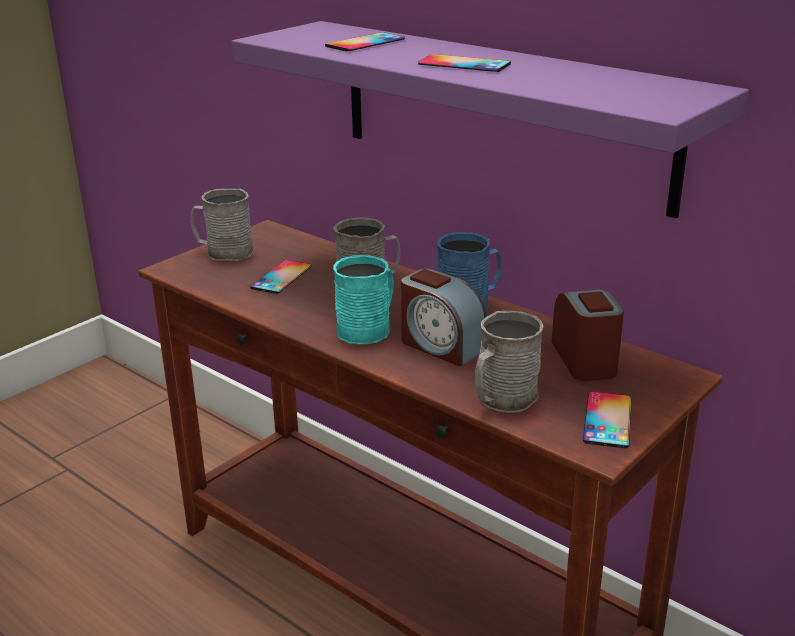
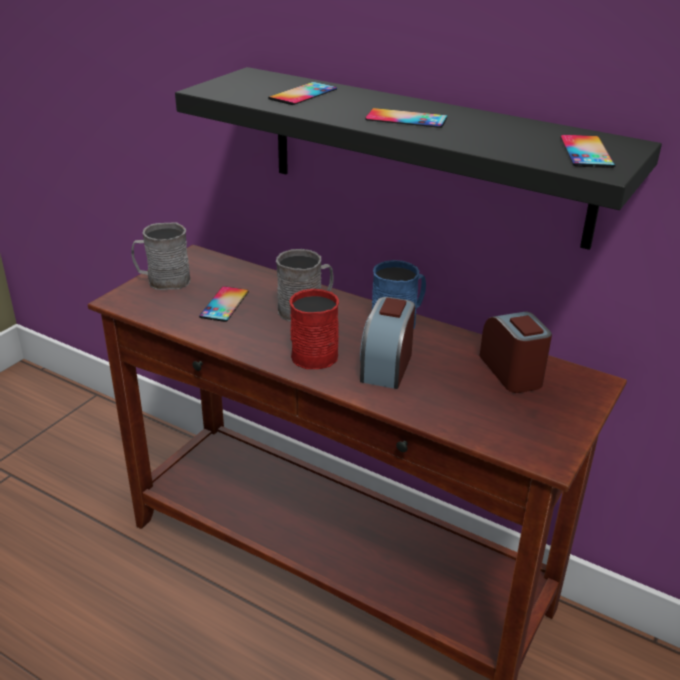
camera: 10 degrees left, 5 degrees up
(368, 328) = (318, 352): turquoise mug -> red mug
(440, 345) = (386, 366): alarm clock -> alarm clock turned 75 degrees clockwise
(500, 112) = (425, 155): purple shelf -> black shelf
(502, 400) = (454, 417): grey mug -> none
(607, 420) = (547, 429): phone -> phone (586, 152)

